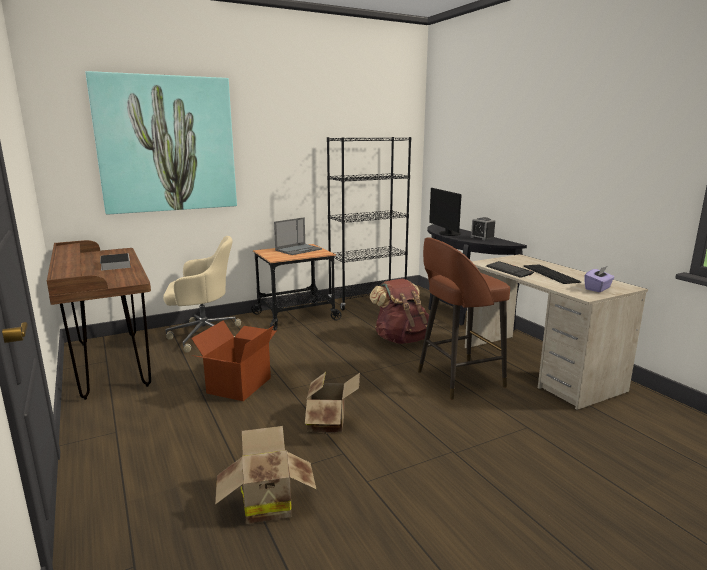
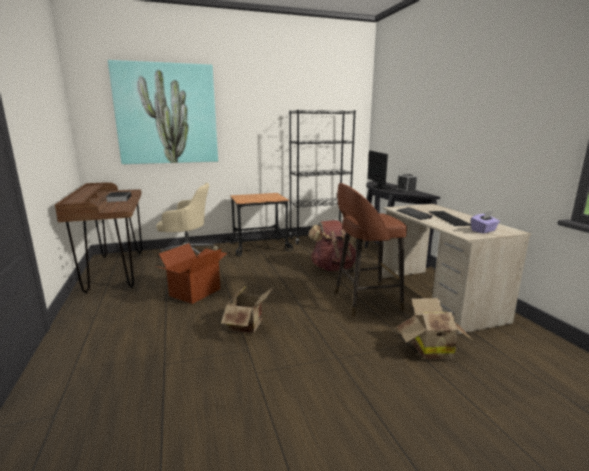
camera: 10 degrees right, 0 degrees up
(265, 503) = (170, 381): cardboard box -> cardboard box (429, 349)
(299, 249) = (263, 196): laptop -> none

